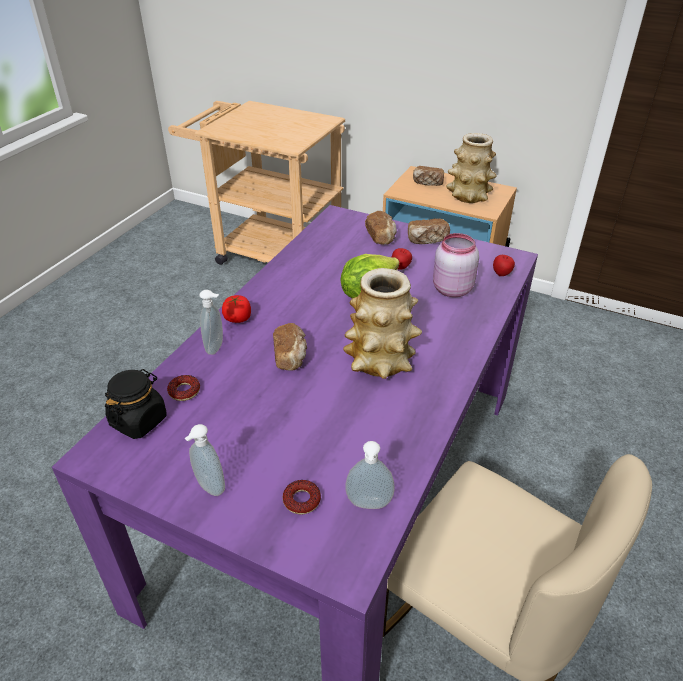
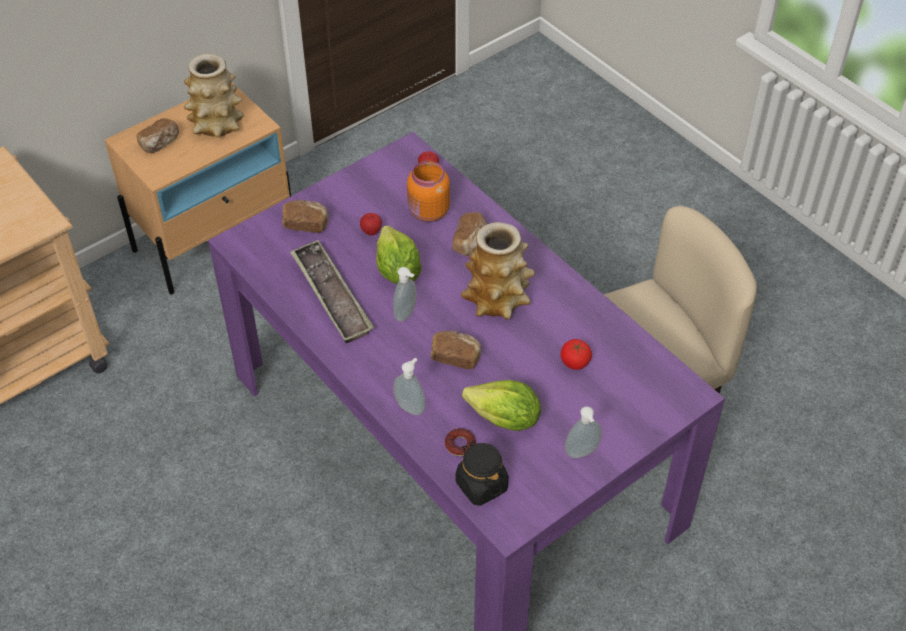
camera: 65 degrees left, 10 degrees up
(229, 412) = (504, 420): none -> lettuce
(237, 319) = (375, 379): tomato -> tomato (574, 362)
(302, 500) = (621, 400): donut -> none
(314, 270) = (331, 296): none -> tray
(369, 505) = (643, 364): soap dispenser -> soap dispenser (407, 314)
(427, 240) = (338, 193): bread -> bread (470, 242)
(451, 289) = (428, 213): pink jar -> orange jar

